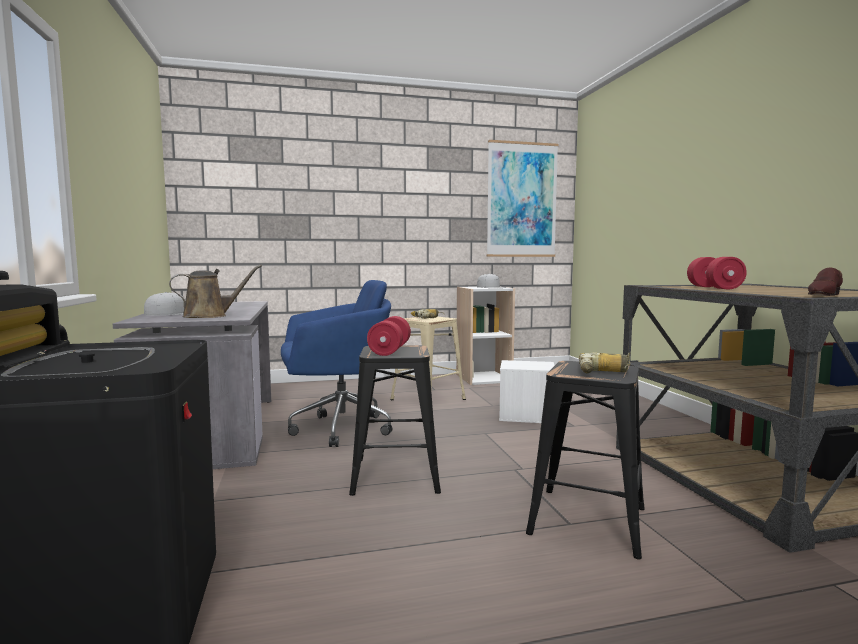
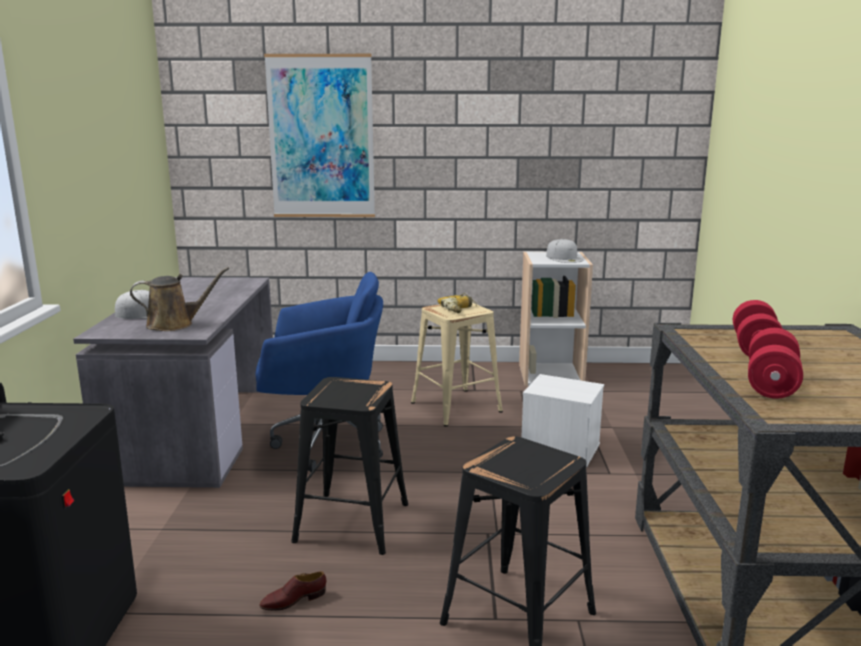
camera: 15 degrees right, 10 degrees up
(390, 350) = (342, 392): red dumbbell -> red dumbbell (771, 383)
(522, 200) = (625, 130): picture -> picture (321, 137)
(605, 371) = (535, 467): power drill -> none
(823, 295) = (807, 416): brown shoe -> brown shoe (293, 600)

